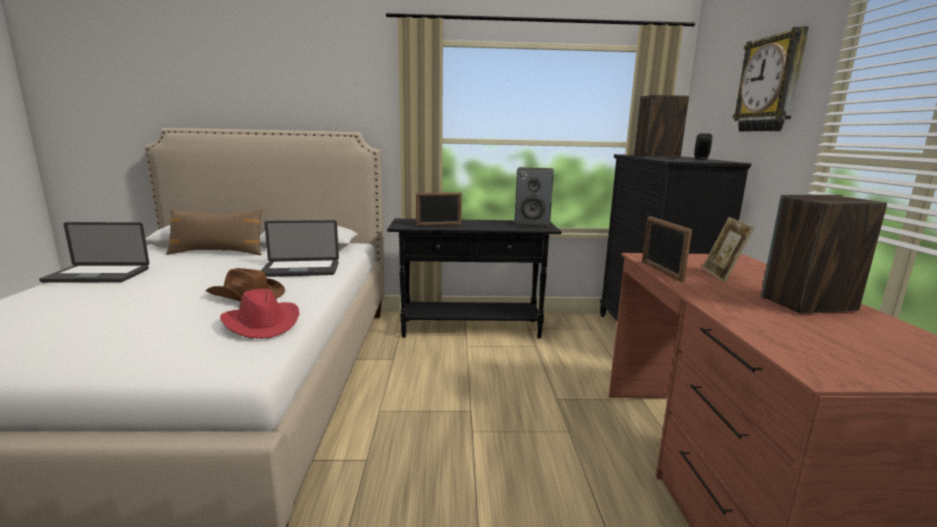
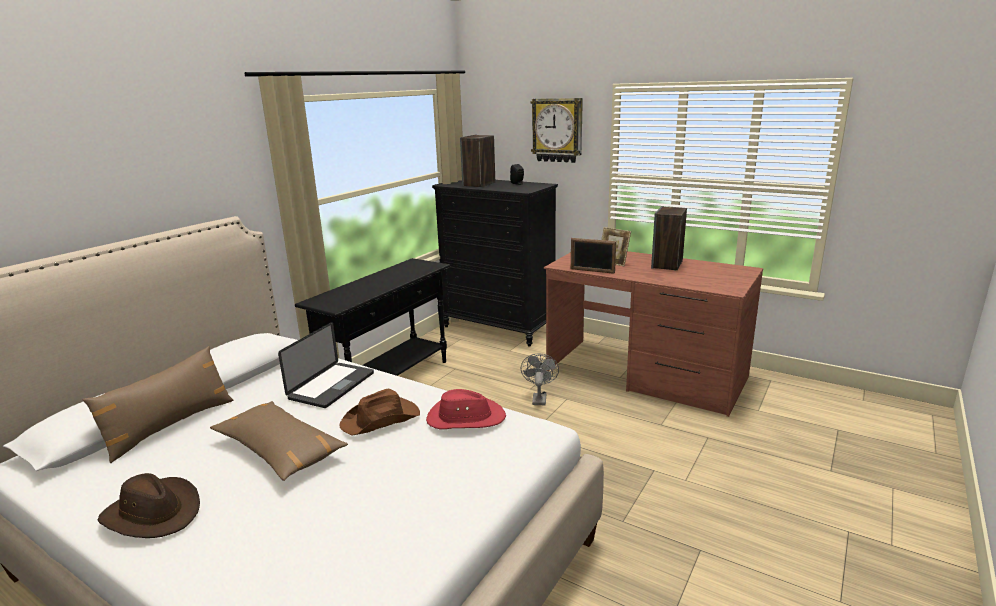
camera: 55 degrees left, 5 degrees up
(97, 275) = (154, 513): laptop -> brown hat
(186, 281) = (279, 450): none -> brown pillow
(438, 225) = (361, 293): picture frame -> none
(532, 223) = (411, 264): speaker -> none
(545, 411) = (539, 398): none -> grey fan

